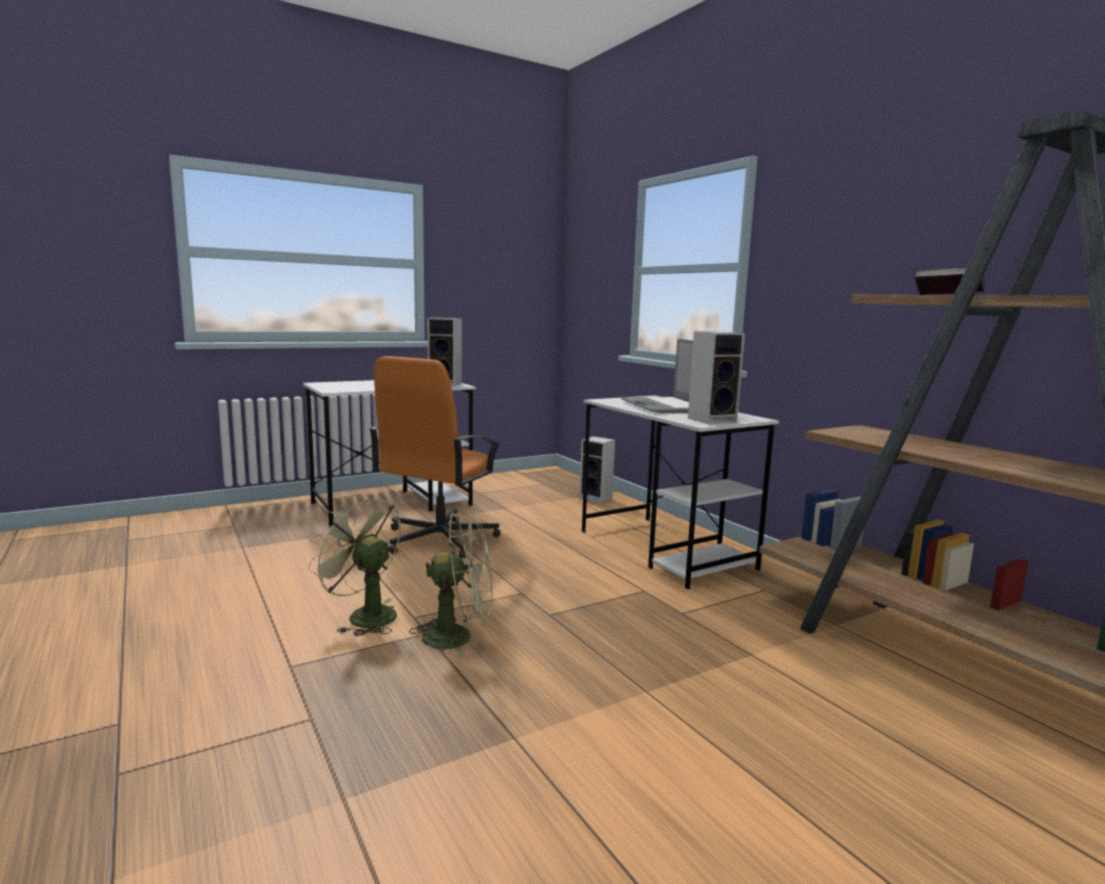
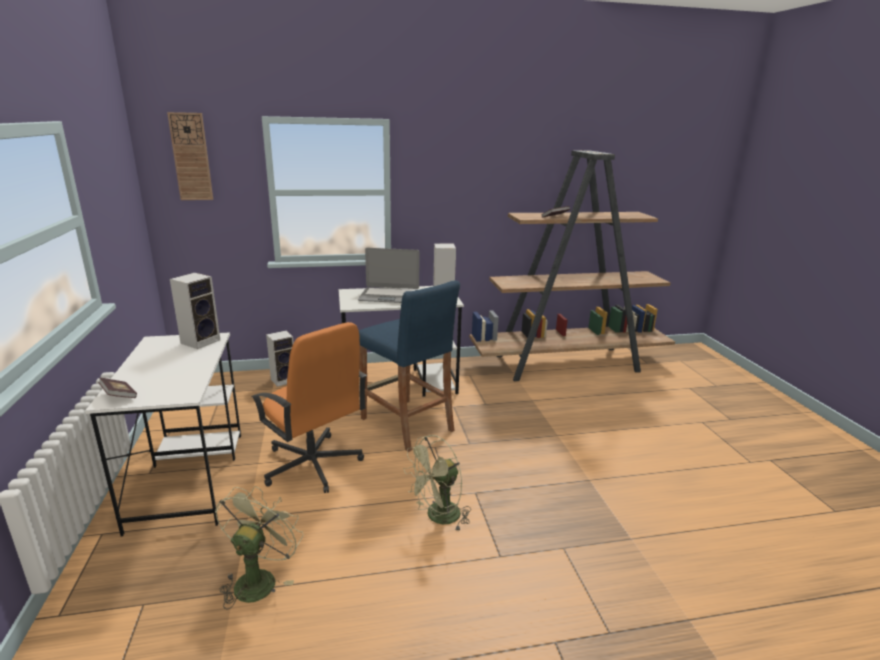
camera: 70 degrees left, 10 degrees up
(327, 383) = (119, 396): none -> book
(458, 637) = (484, 481): green fan -> green fan (258, 578)
(562, 569) = (406, 424): none -> blue stool
(591, 235) = (191, 157): none -> wall clock

